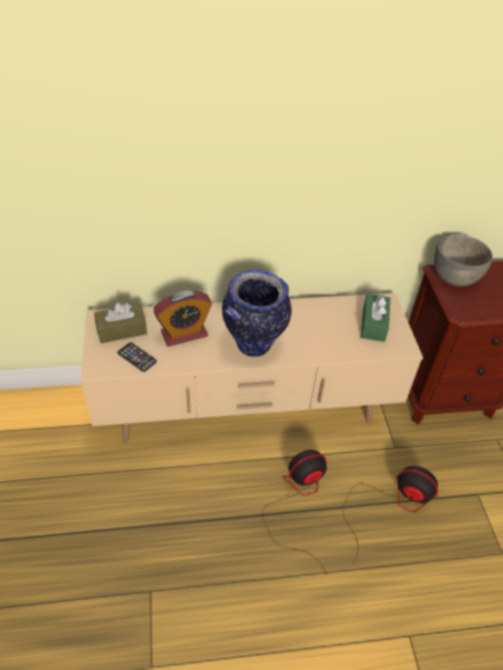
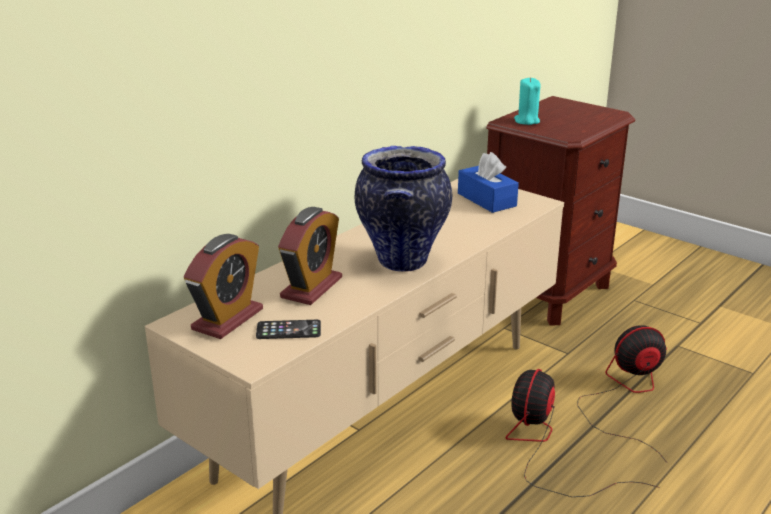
camera: 40 degrees left, 20 degrees down
(122, 330) = (227, 319): brown tissue box -> alarm clock
(373, 324) = (486, 200): green tissue box -> blue tissue box
(454, 278) = (526, 121): grey bowl -> turquoise candle

